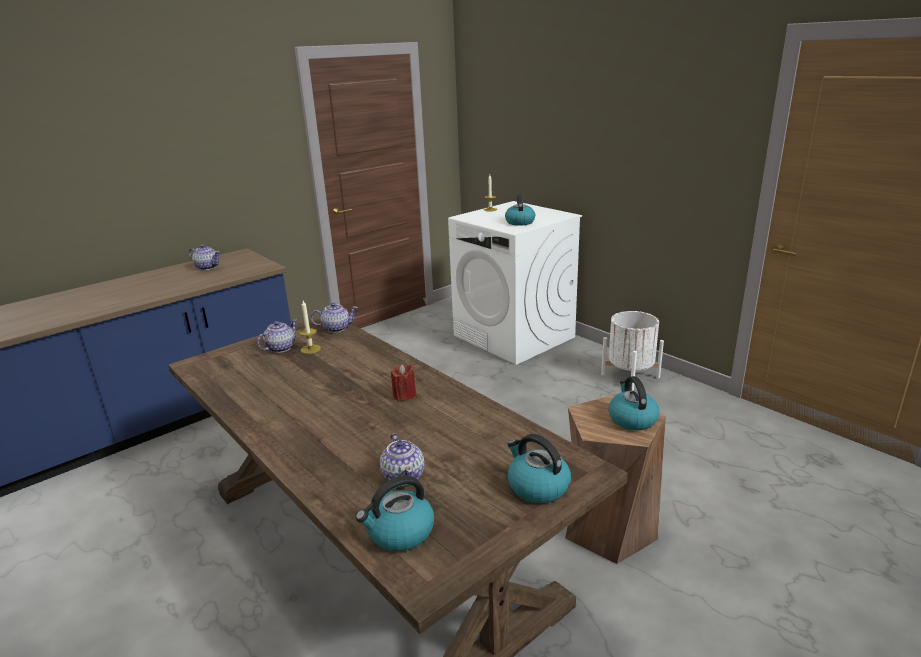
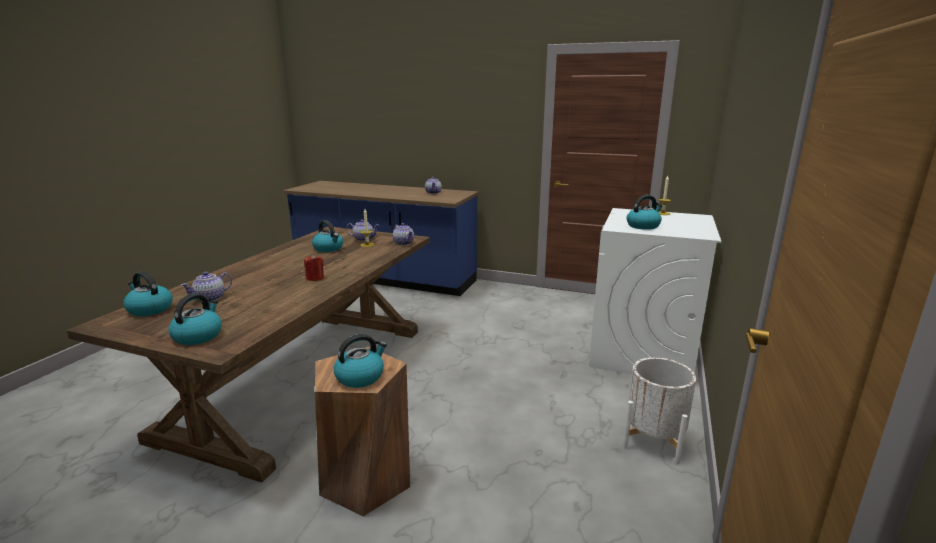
camera: 60 degrees right, 5 degrees down
(289, 374) = (329, 248): none -> kettle

